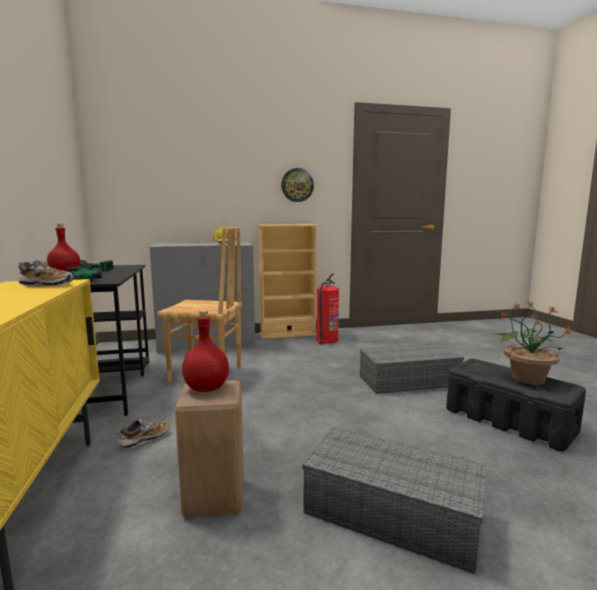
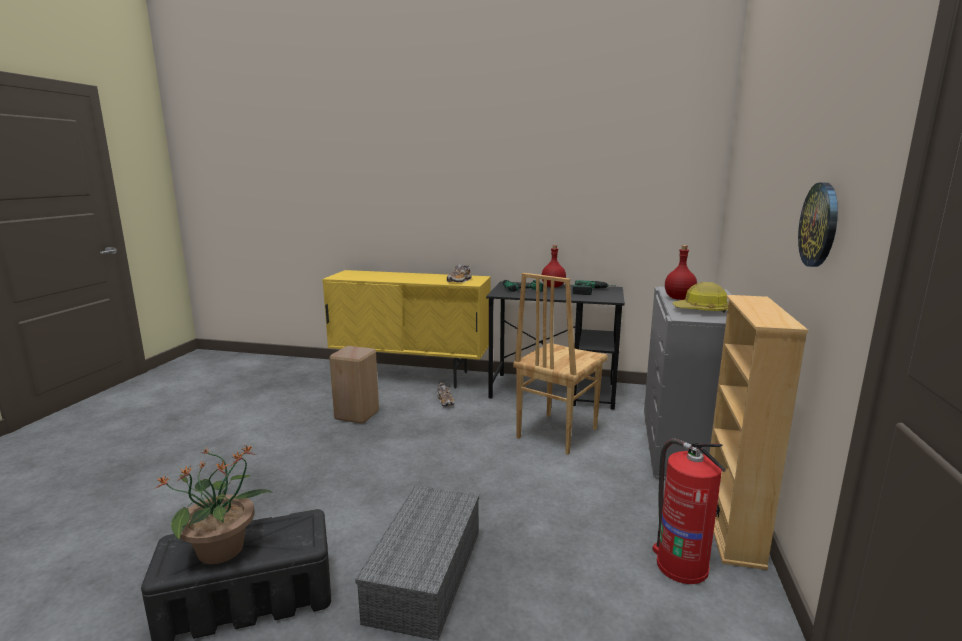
camera: 115 degrees right, 5 degrees up
(207, 388) = (356, 350): red bottle -> red bottle (679, 298)
(388, 513) = (271, 460): grey storage box -> none

